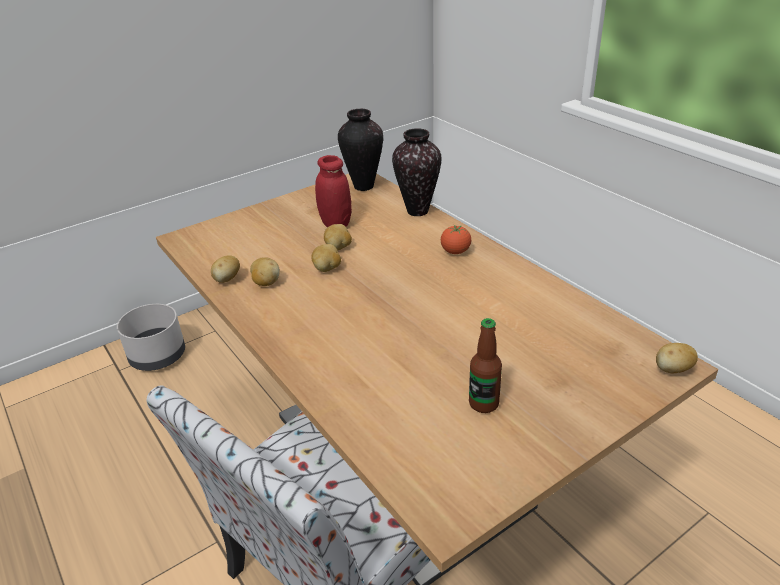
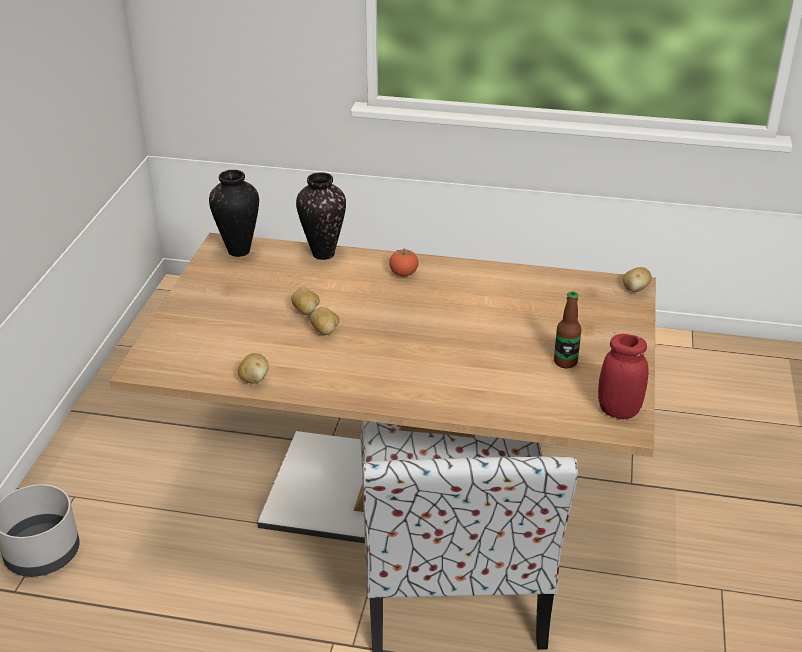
camera: 45 degrees left, 0 degrees up
(266, 283) = (292, 365): potato -> none
(336, 224) = (270, 294): red jar -> red jar (618, 411)

